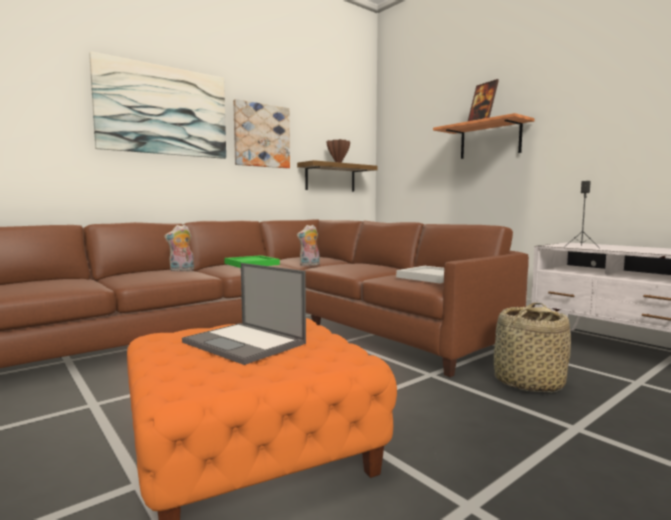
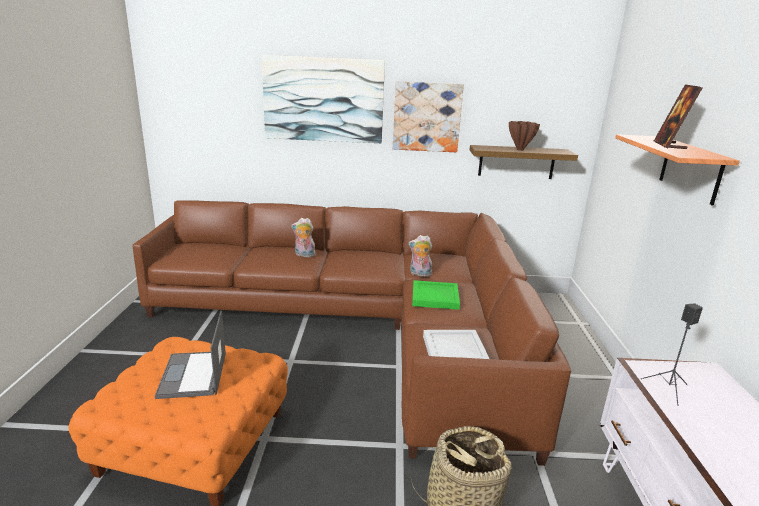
camera: 40 degrees right, 15 degrees up
(252, 264) = (368, 260): green tray -> green tray (436, 297)

